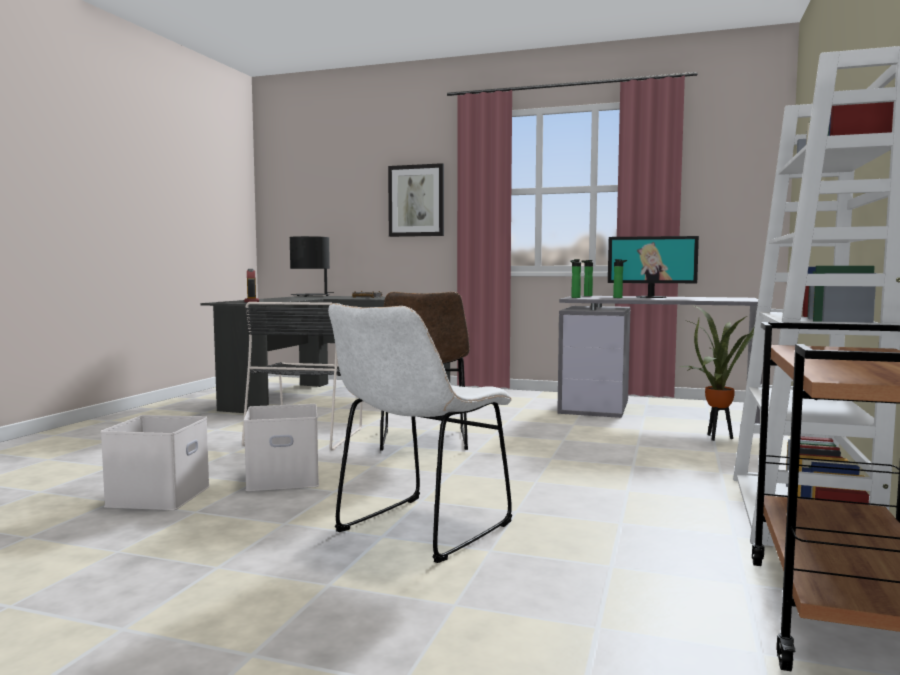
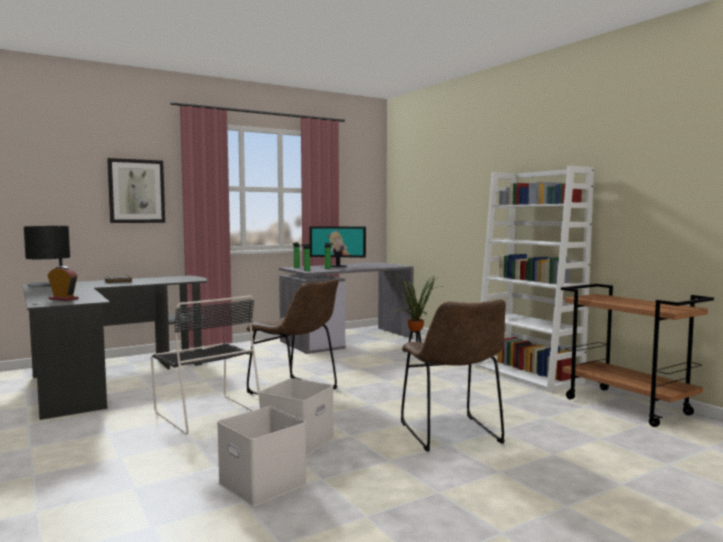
camera: 50 degrees left, 0 degrees up
(419, 530) = (452, 435): white chair -> brown chair
(651, 297) = (338, 266): monitor -> monitor turned 45 degrees clockwise

